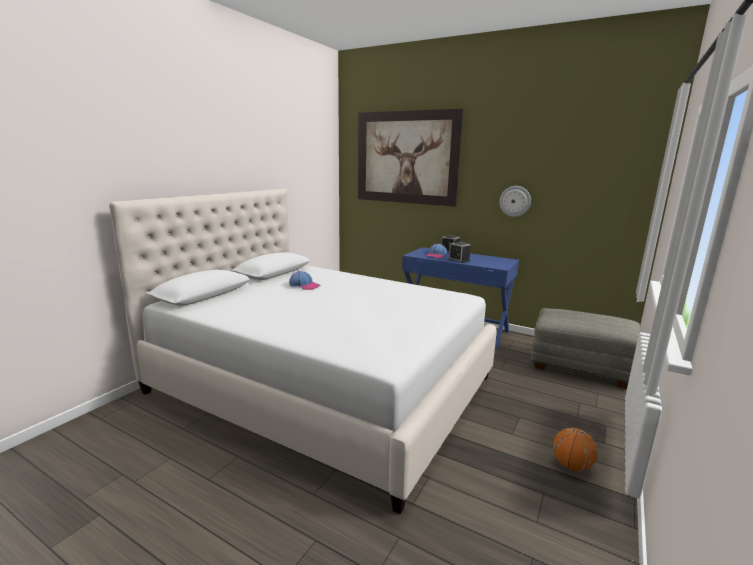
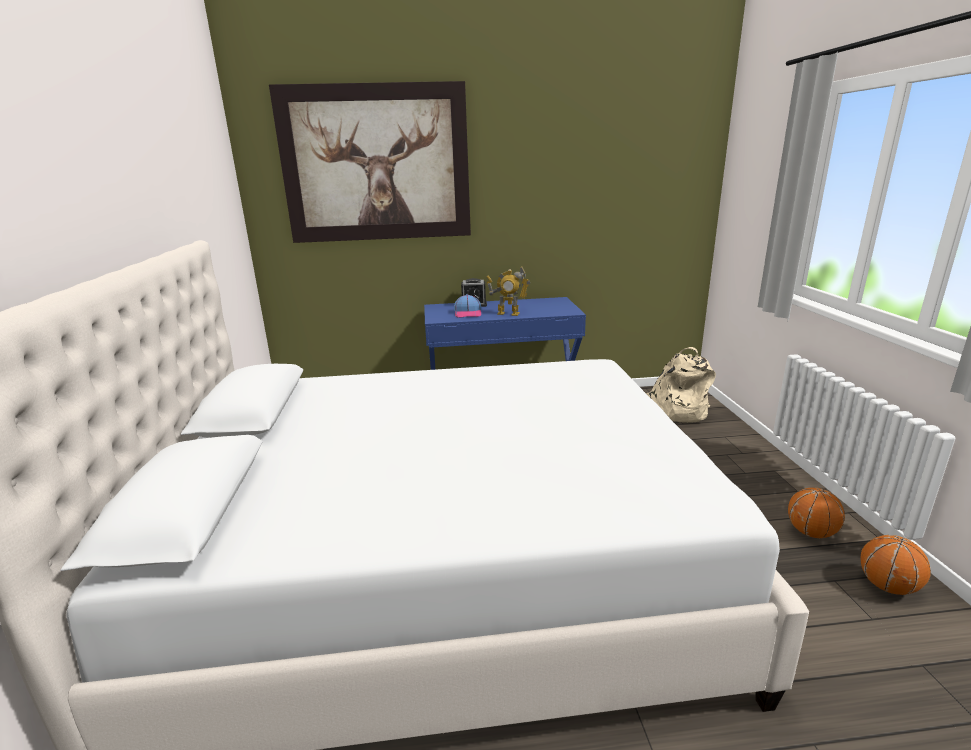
camera: 35 degrees left, 5 degrees up
(305, 285) = (361, 418): cap -> none
(458, 260) = (508, 313): alarm clock -> toy robot
(515, 201) = (553, 218): wall clock -> none
(580, 366) = (675, 411): grey ottoman -> beige backpack
(581, 516) = (887, 586): none -> basketball

